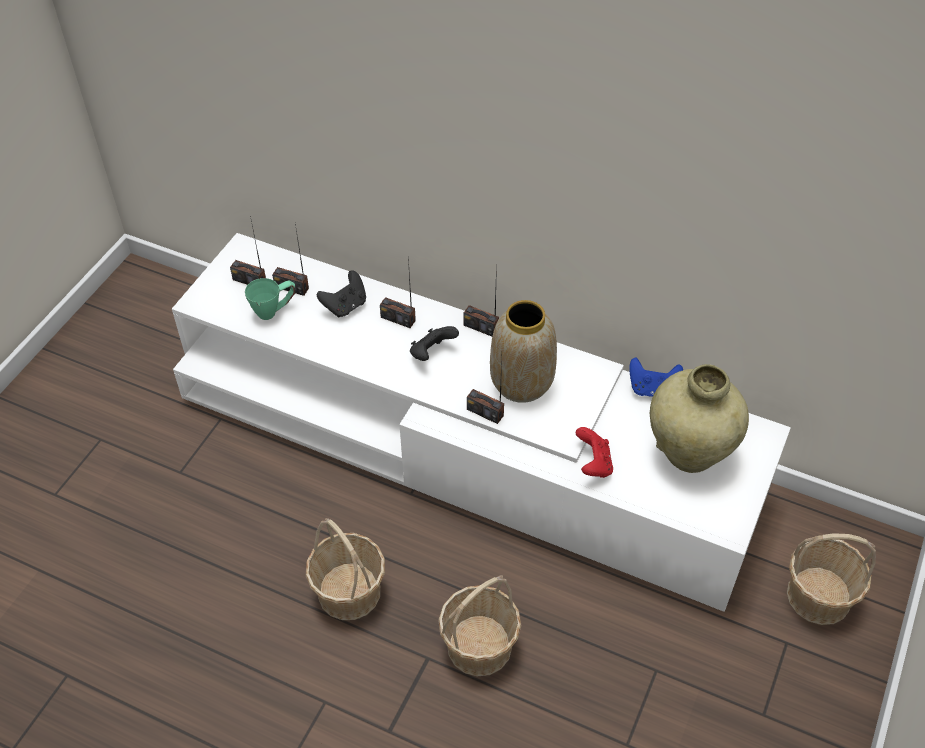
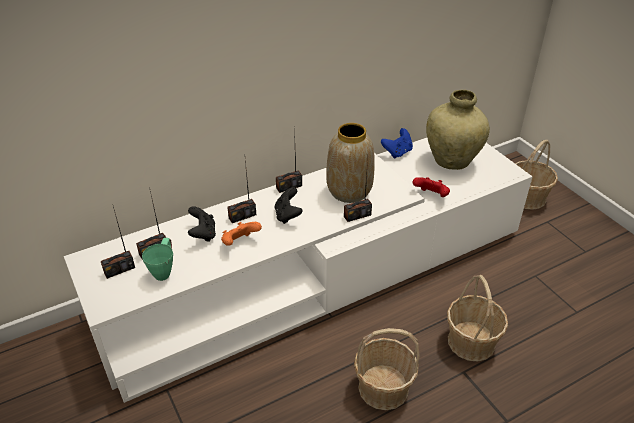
camera: 55 degrees left, 10 degrees down
(356, 341) = (240, 243): none -> orange game controller

